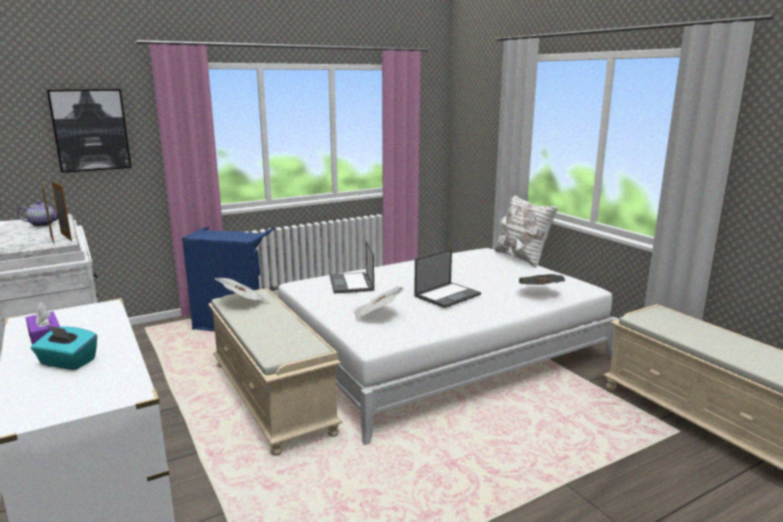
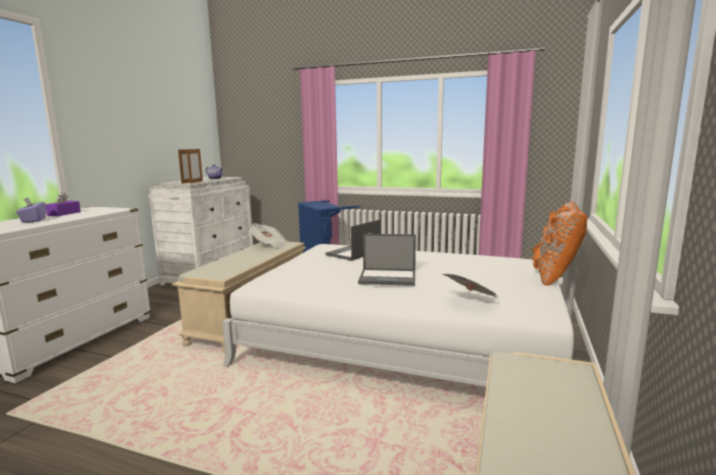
camera: 50 degrees right, 5 degrees down
(67, 362) = (33, 220): turquoise tissue box -> purple tissue box
(90, 130) = (271, 128): picture -> none
(376, 315) = (309, 273): newspaper -> none
(520, 258) = (554, 275): white pillow -> orange pillow

